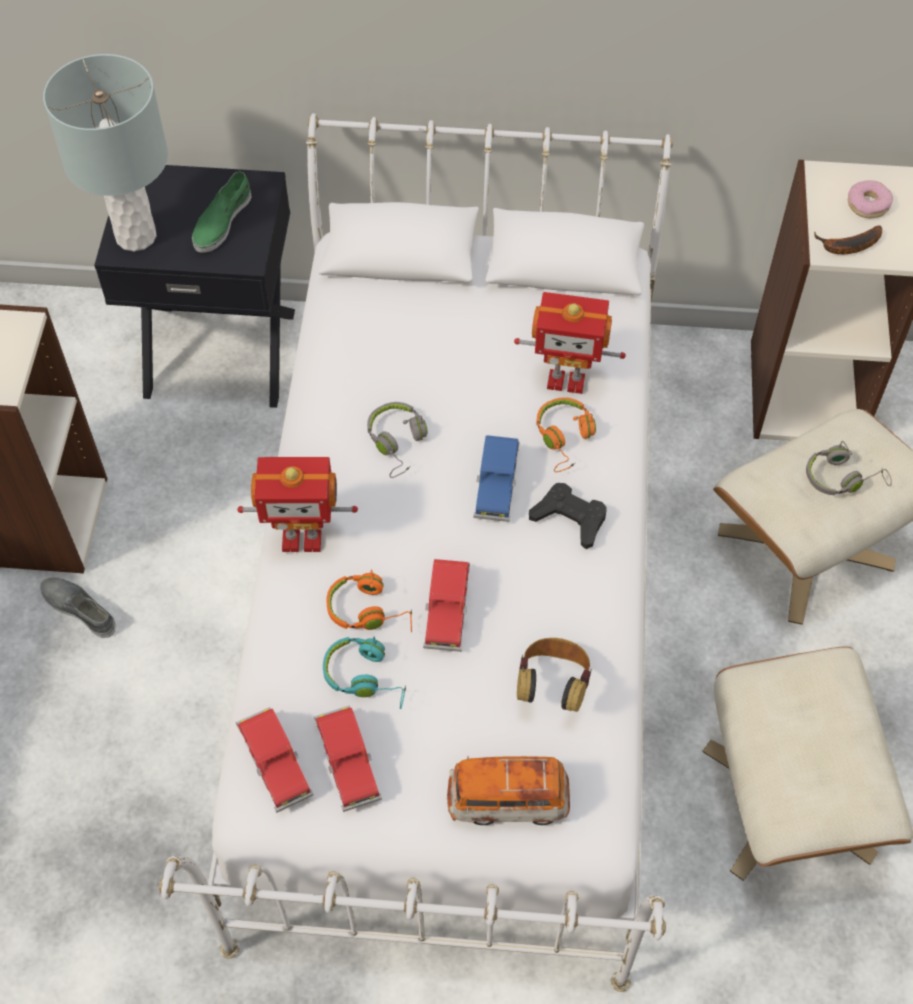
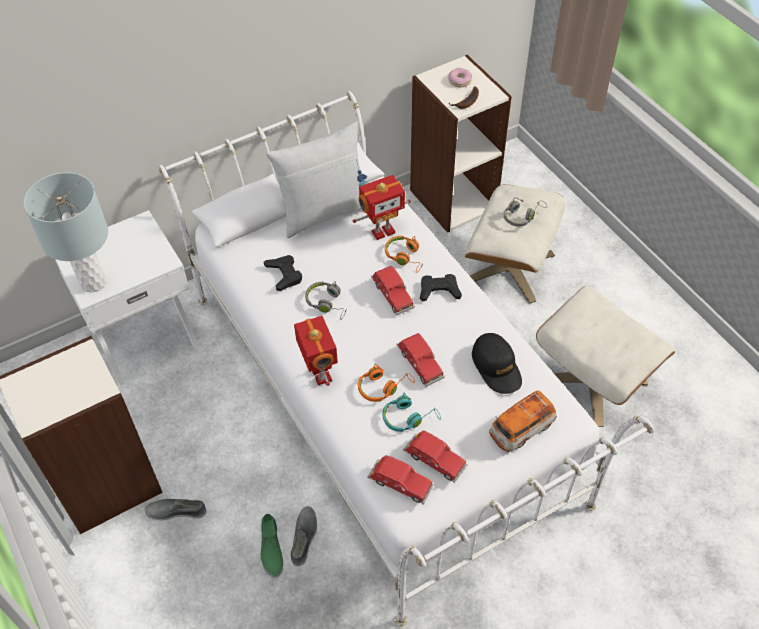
camera: 35 degrees left, 5 degrees down
(201, 751) = (304, 537): none -> grey shoe
(221, 221) = (135, 250): green shoe -> green shoe (271, 549)
(221, 351) = (144, 337): black nightstand -> white nightstand
(302, 538) = (319, 374): toy robot -> toy robot turned 75 degrees counterclockwise
(376, 366) = (284, 275): none -> black game controller
(497, 484) = (392, 295): blue toy car -> red toy car
(506, 307) = (324, 214): none -> grey pillow
(552, 685) = (496, 367): headphones -> black cap

